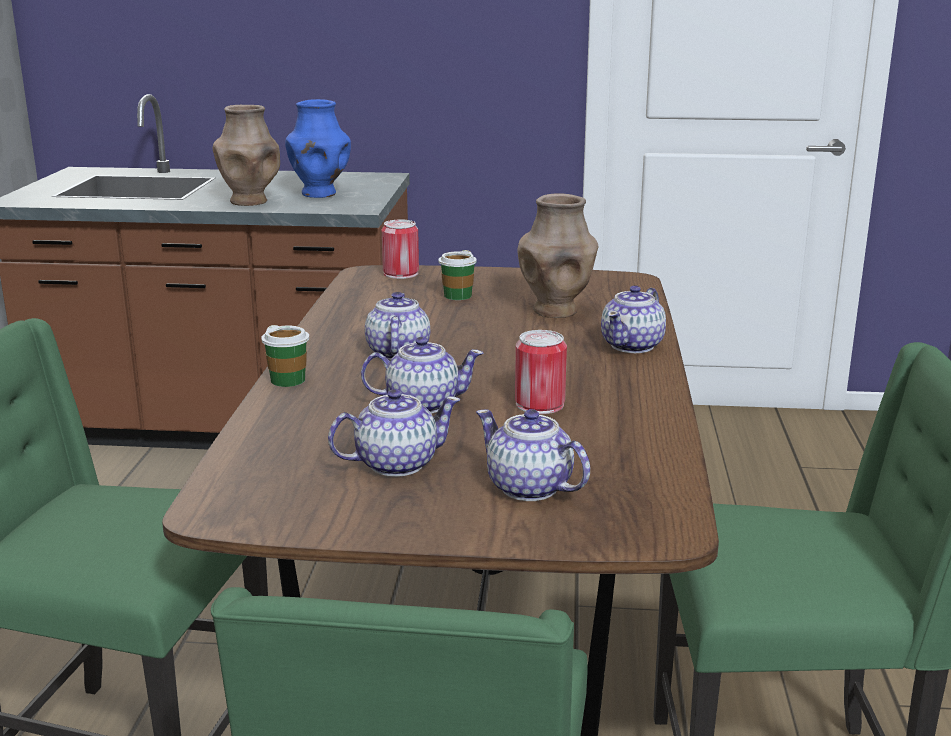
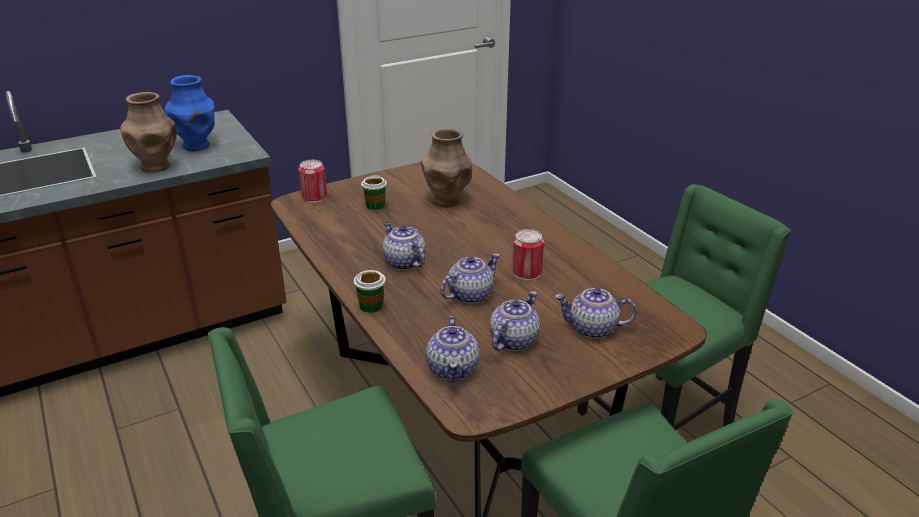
camera: 35 degrees left, 10 degrees up
(633, 346) = (517, 214): teapot -> teapot (453, 369)

